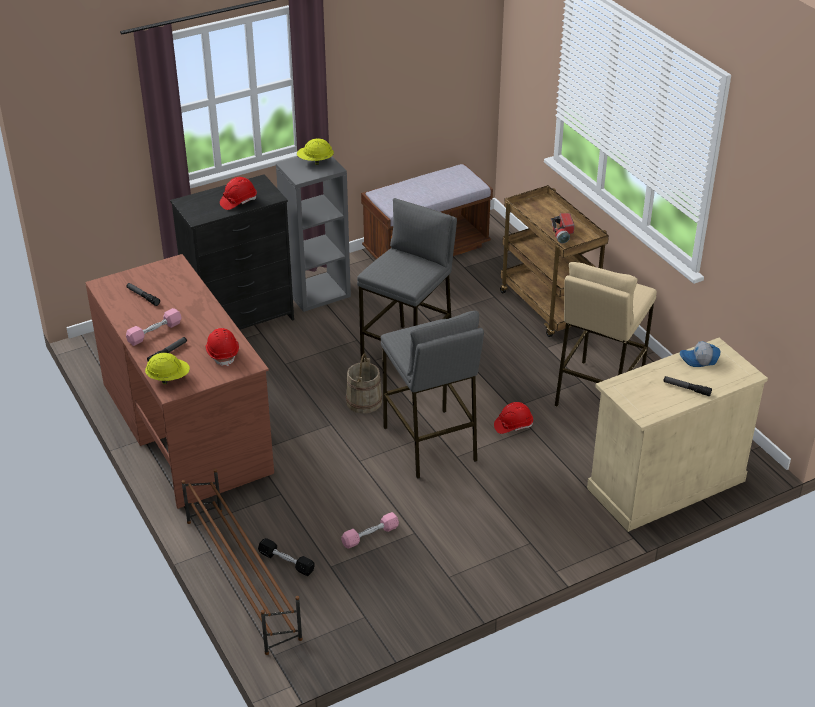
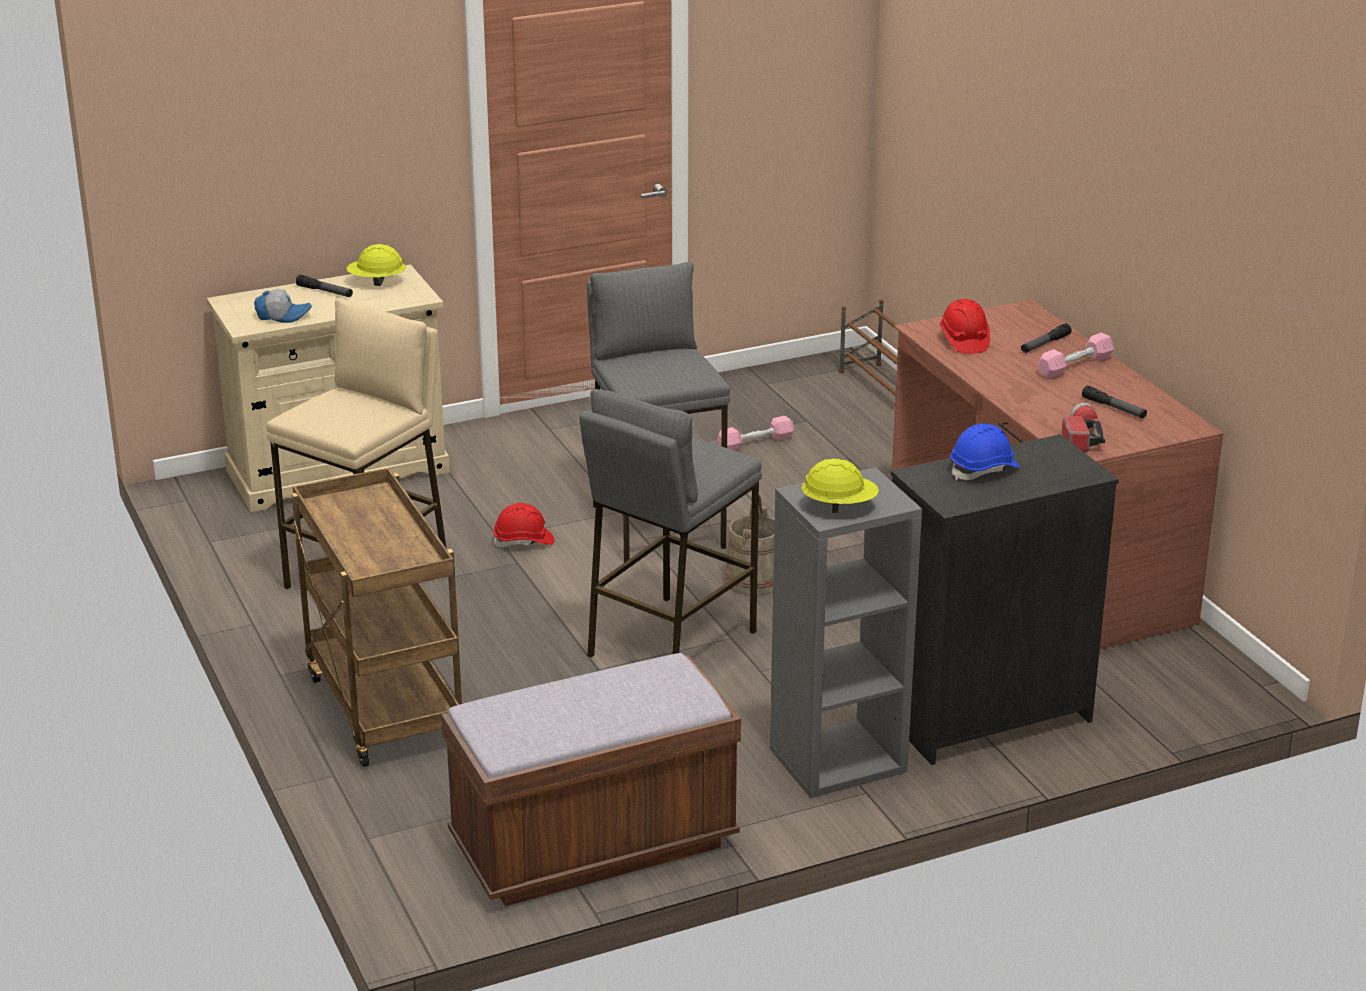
camera: 175 degrees left, 10 degrees down
(168, 378) = (1033, 320): yellow hard hat -> yellow hard hat (377, 282)
(238, 201) = (984, 470): red hard hat -> blue hard hat
(286, 562) = (863, 426): black dumbbell -> none
(562, 233) = (368, 516): flashlight -> flashlight (1081, 438)

